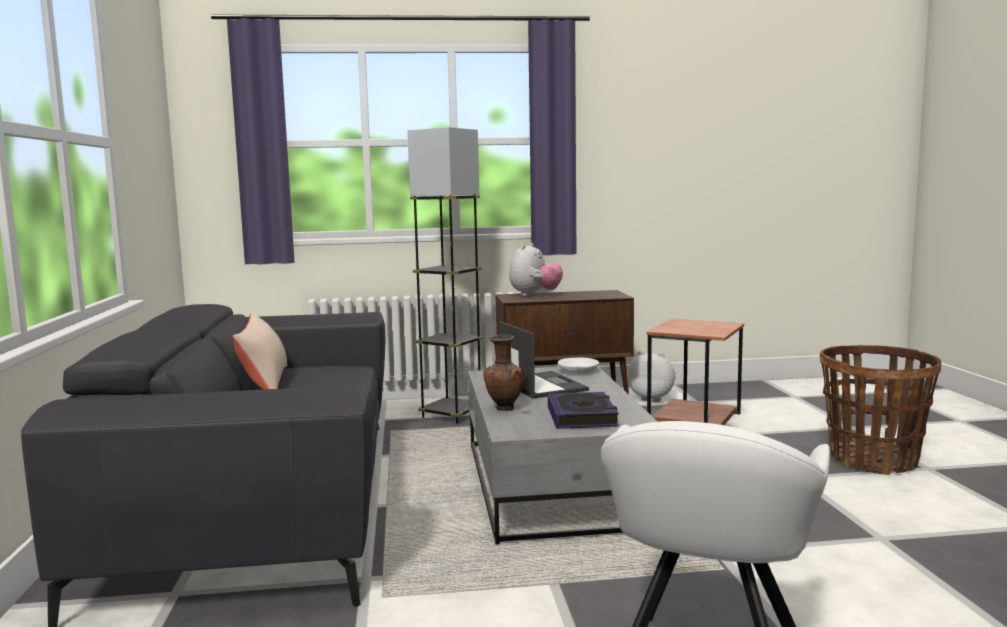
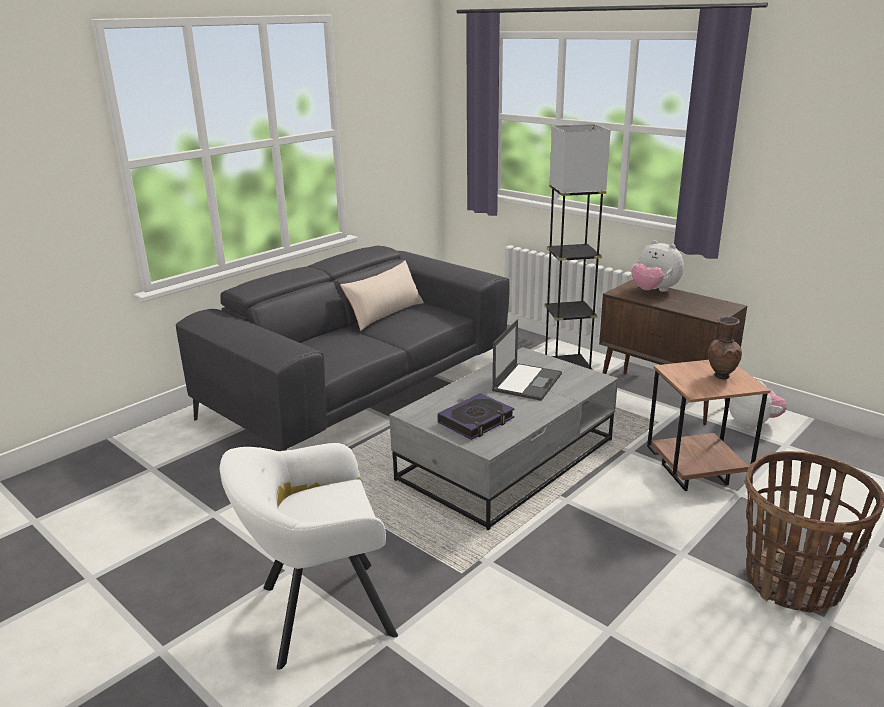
camera: 50 degrees right, 15 degrees up
(503, 409) = (455, 391): brown vase -> brown vase (720, 376)
(535, 295) = (654, 291): plush toy -> plush toy turned 60 degrees clockwise
(578, 371) = (585, 379): white bowl -> none

